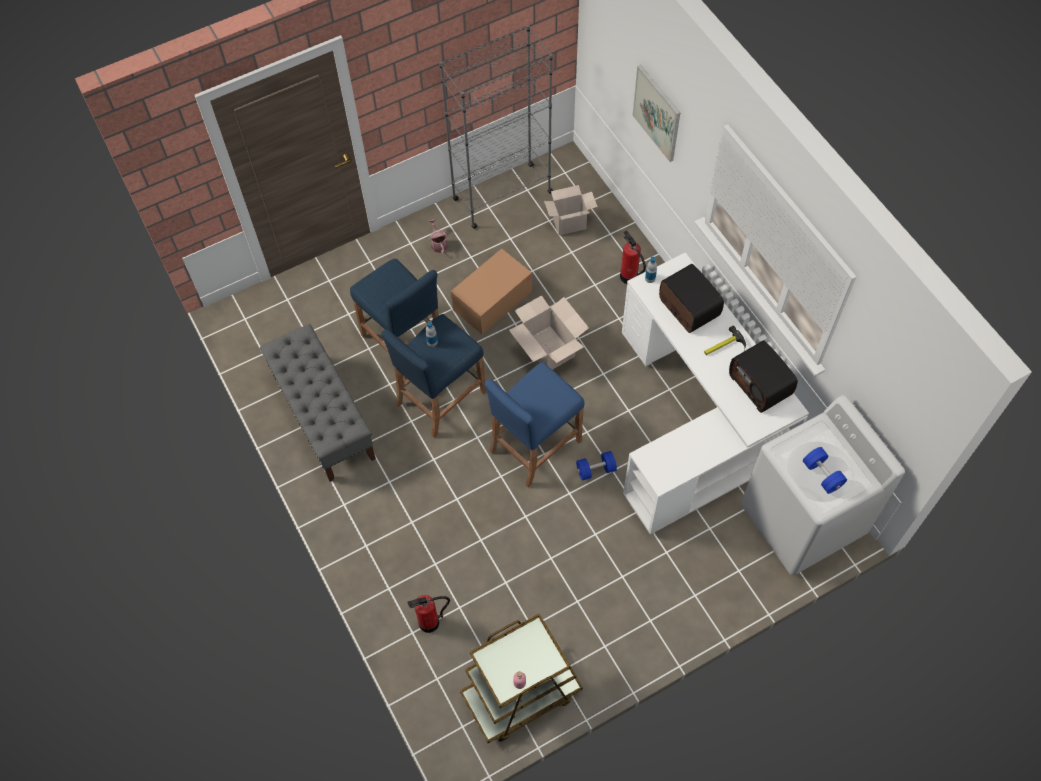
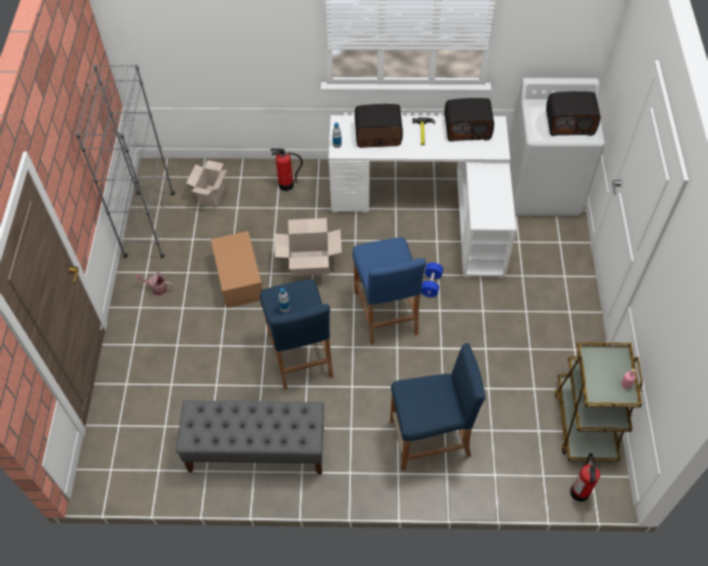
camera: 60 degrees left, 5 degrees down
(404, 342) = (230, 356): blue stool -> blue stool (430, 438)
(429, 622) = (493, 458): fire extinguisher -> fire extinguisher (580, 492)
(657, 113) = (237, 42): picture -> none
(822, 475) = (570, 123): blue dumbbell -> radio

